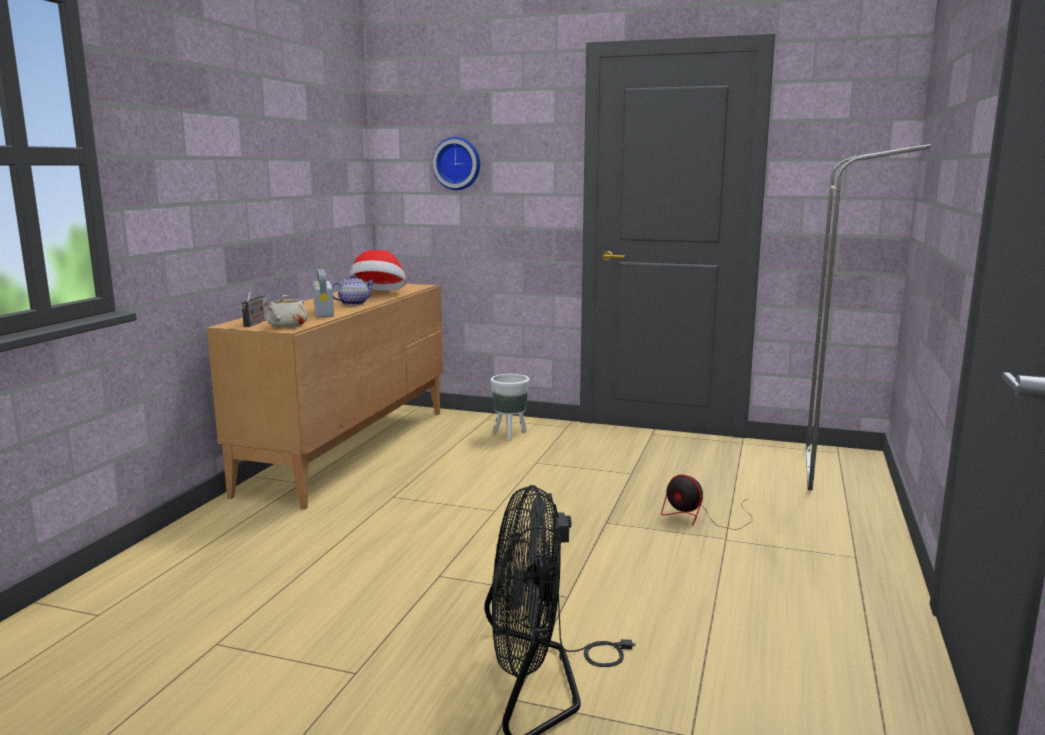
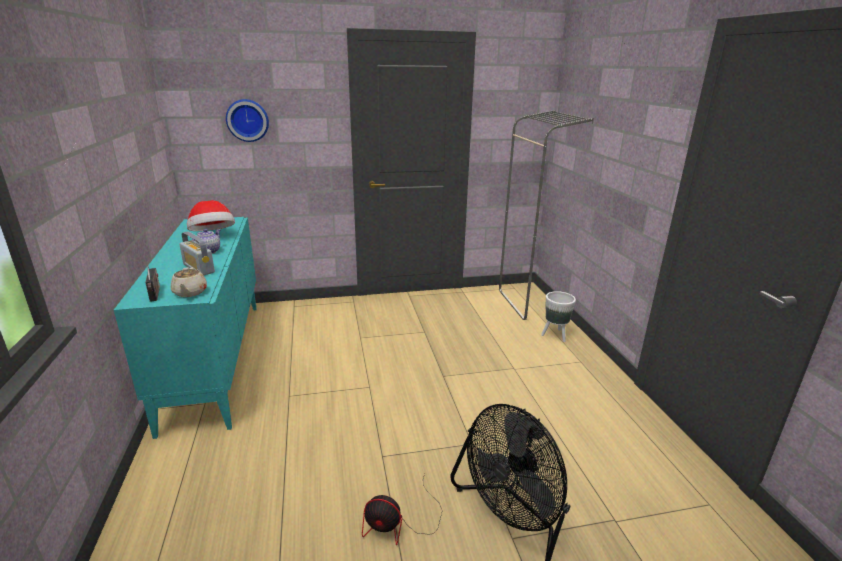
camera: 30 degrees left, 10 degrees up
(348, 449) = (214, 360): brown dresser -> turquoise dresser
(510, 434) = (322, 316): white planter -> white planter (555, 335)
(703, 518) = (490, 356): fan -> fan (400, 523)

